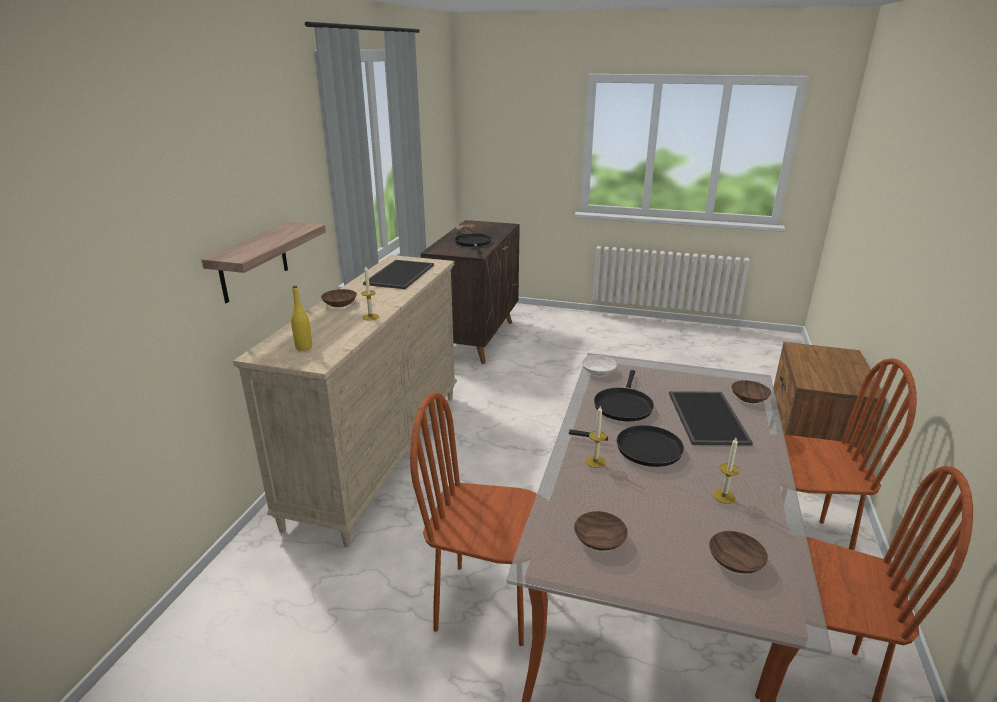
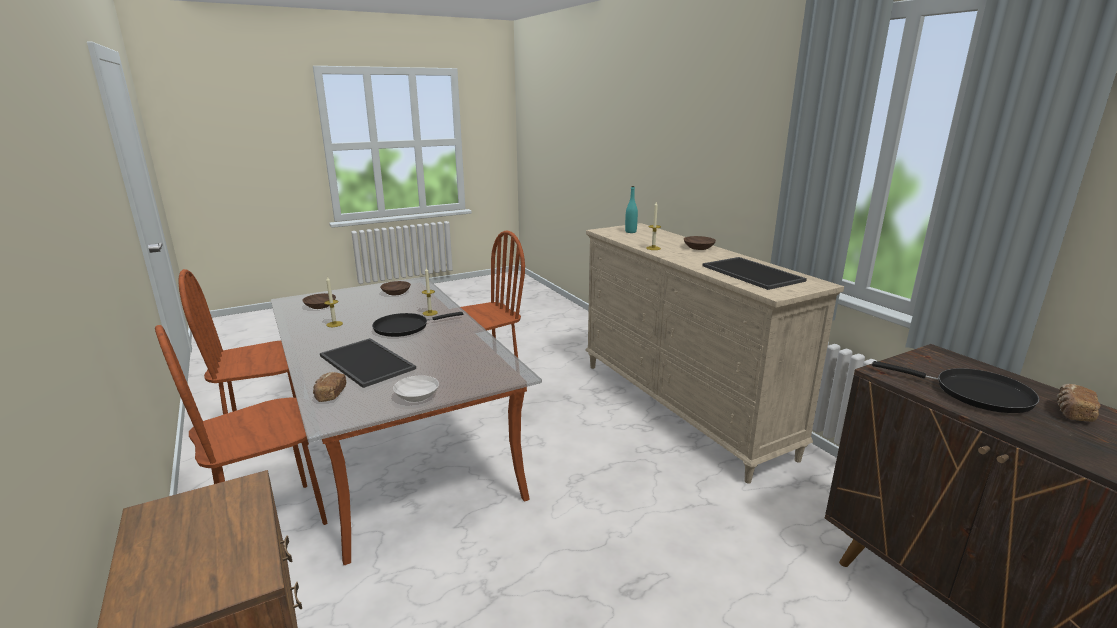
camera: 135 degrees right, 5 degrees down
(253, 262) = (709, 188): shelf -> none
(304, 347) = (630, 232): yellow bottle -> turquoise bottle
(597, 371) = (504, 364): white bowl -> white bowl (418, 395)
(623, 405) = (447, 346): black frying pan -> none
(749, 398) = (330, 395): brown bowl -> bread

